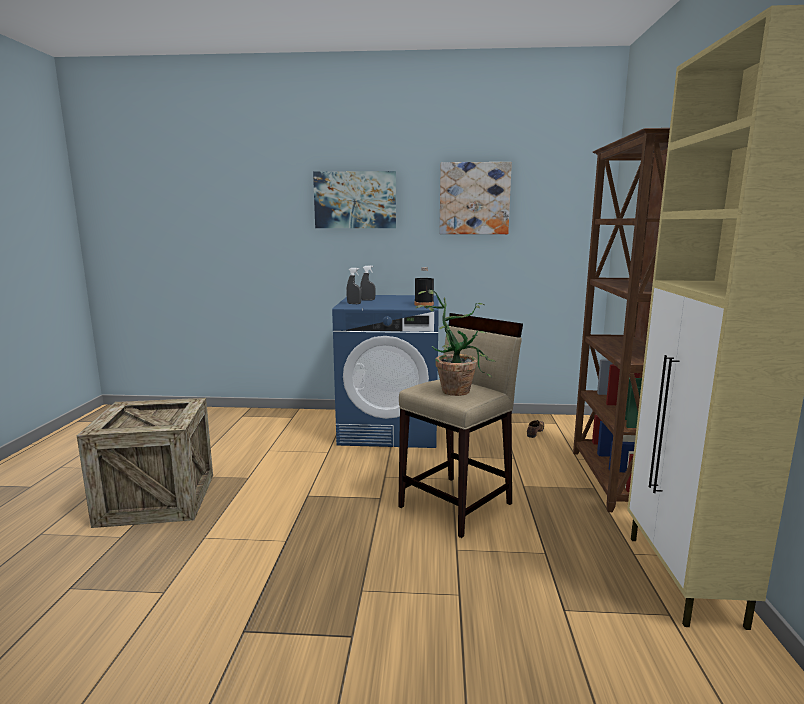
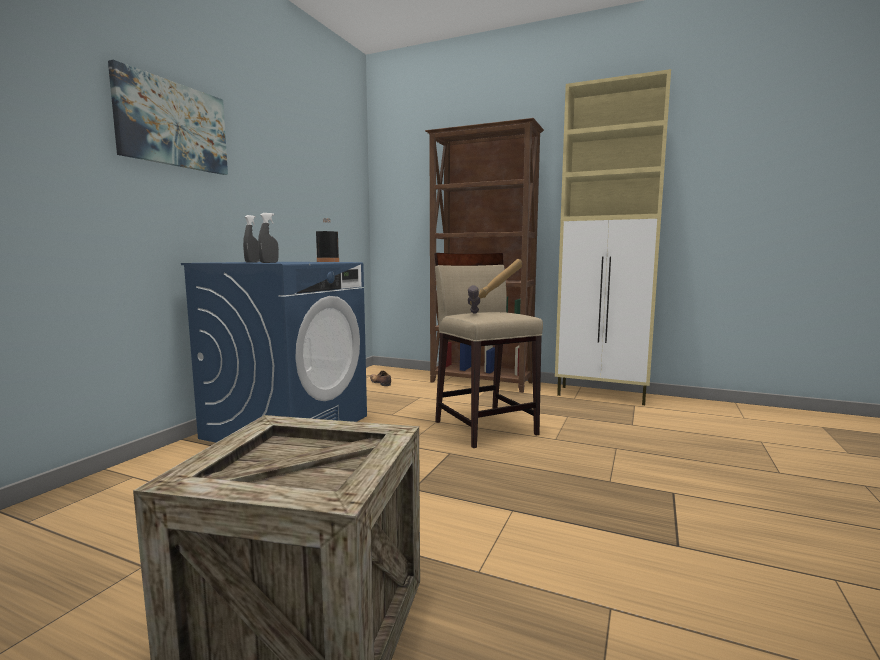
camera: 70 degrees left, 5 degrees down
(457, 389) = (495, 313): potted plant -> hammer
(474, 198) = (290, 155): picture -> none

